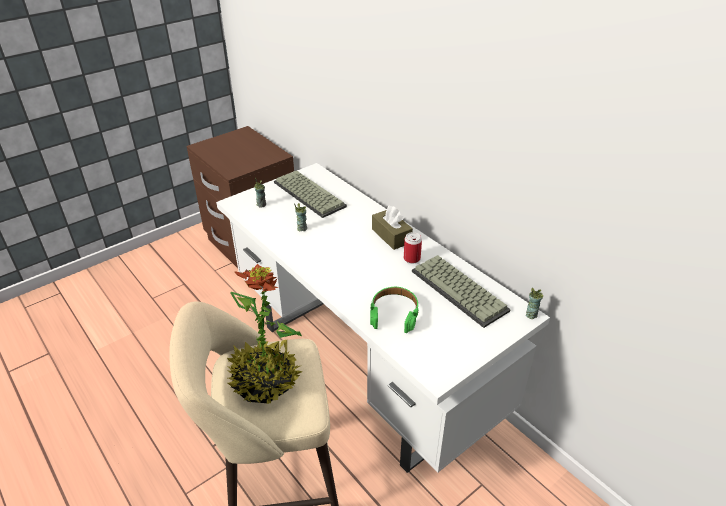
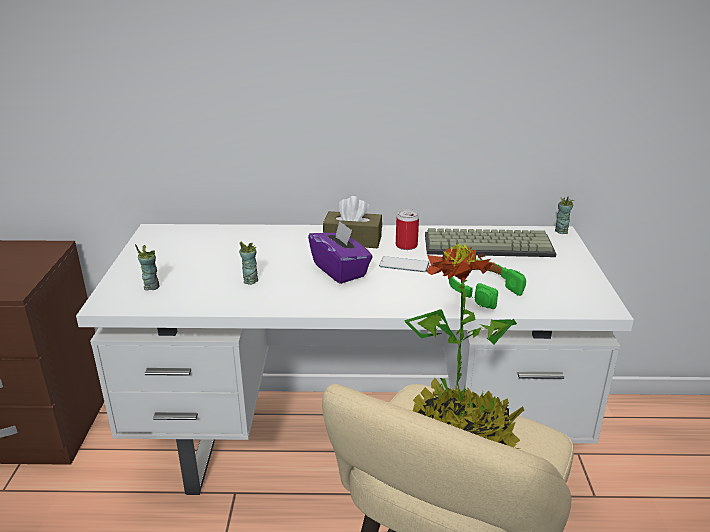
camera: 50 degrees left, 10 degrees down
(307, 194) = (191, 252): keyboard -> none
(349, 250) = (340, 270): none -> purple tissue box
(386, 269) = (404, 265): none -> phone

